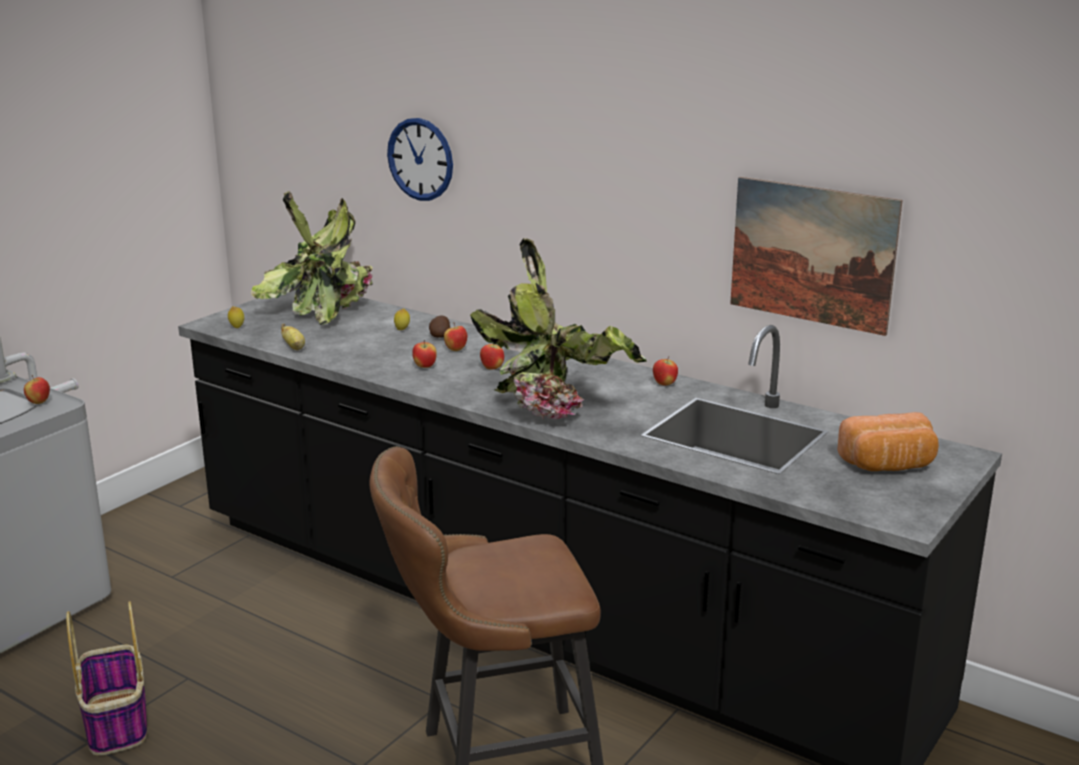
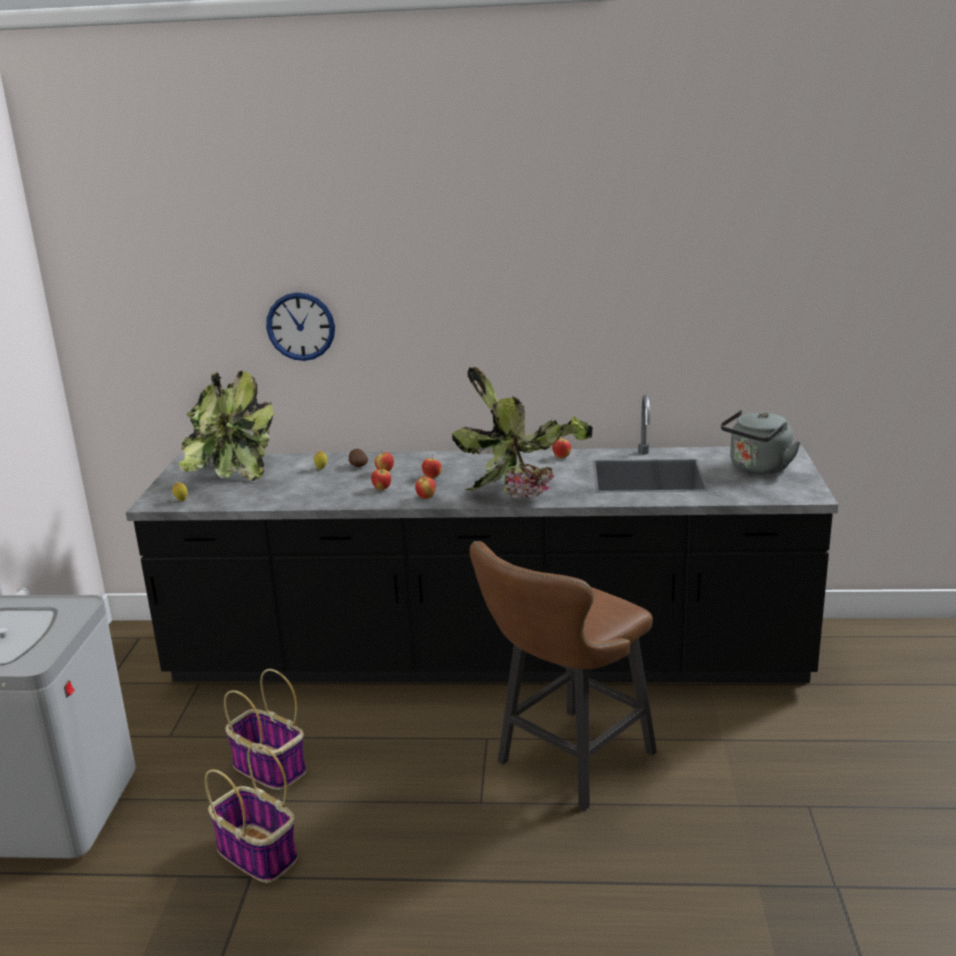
camera: 30 degrees left, 0 degrees up
(39, 402) = (56, 608): apple -> apple (426, 497)
(215, 642) = (268, 768): none -> basket
(294, 347) = (257, 502): banana -> none
(812, 254) = (656, 340): picture -> none
(888, 465) = (757, 468): bread -> grey kettle

